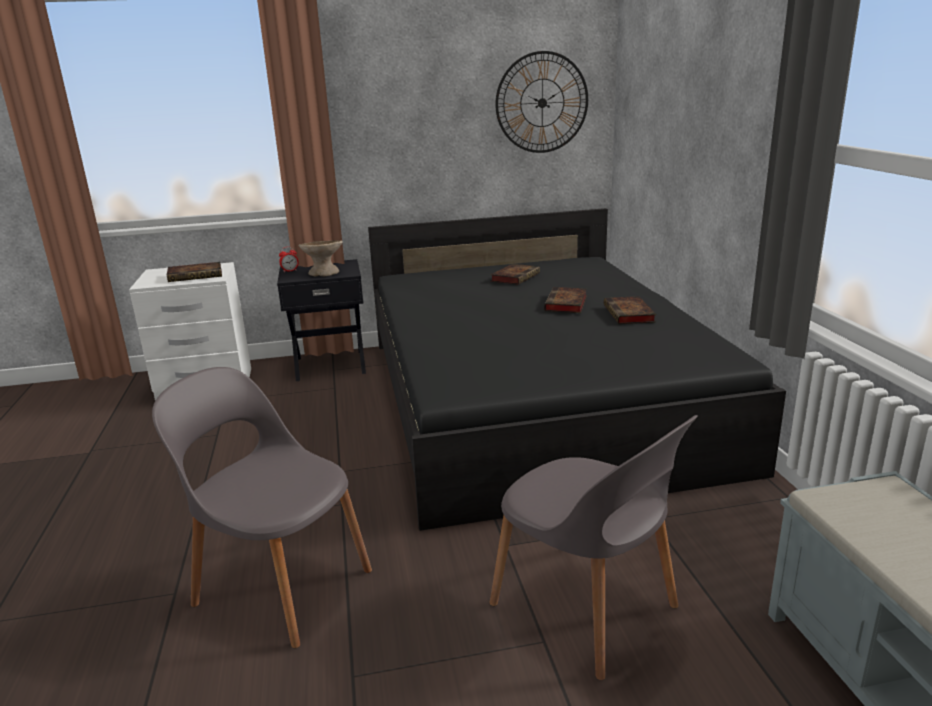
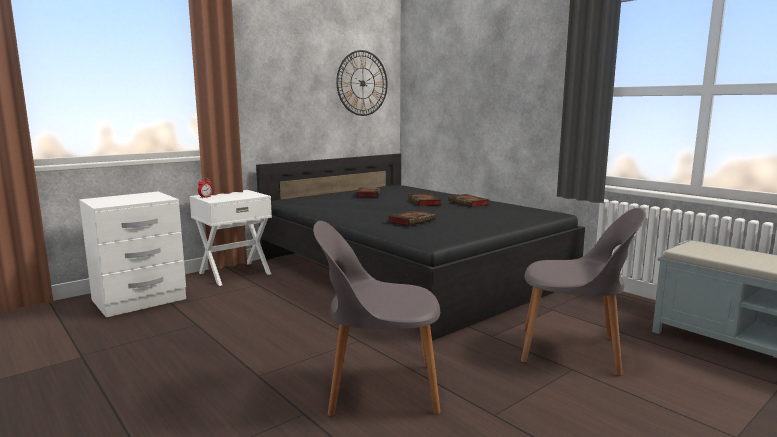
camera: 30 degrees left, 10 degrees down
(197, 275) = (143, 198): book -> book (411, 221)
(323, 272) = (237, 196): beige bowl -> none
(330, 364) = (234, 273): black nightstand -> white nightstand

